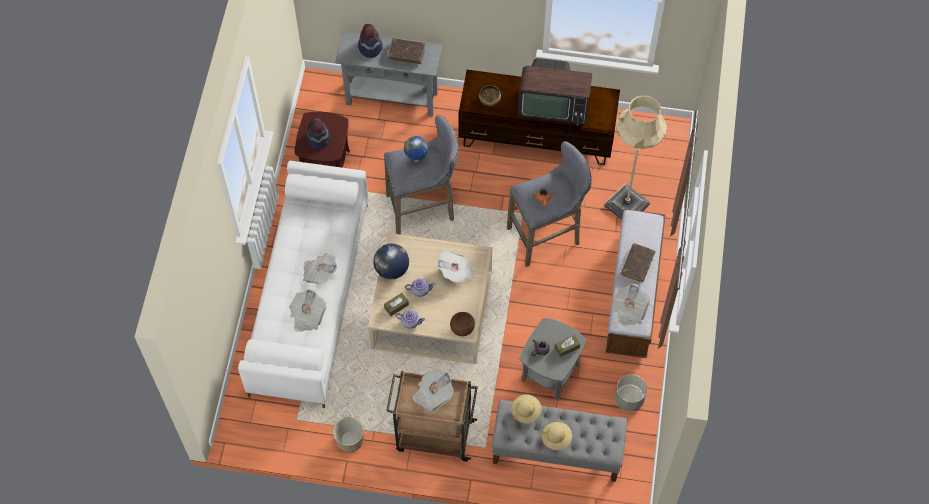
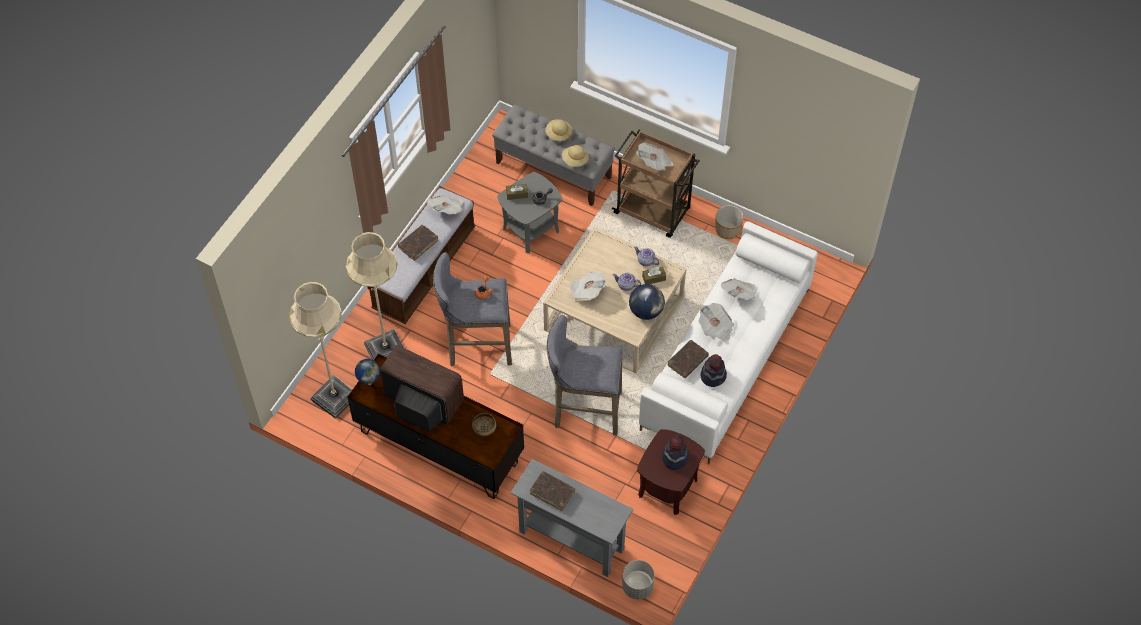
camera: 160 degrees left, 5 degrees down
(336, 232) = (687, 361): none -> brown book
(370, 47) = (589, 513): hat -> hat (713, 376)
(416, 160) = (589, 366): globe -> globe (369, 383)
(463, 328) = (600, 241): brown bowl -> none
(629, 399) = (473, 189): grey planter -> grey planter (637, 586)
(648, 149) = (334, 398): none -> beige floor lamp

